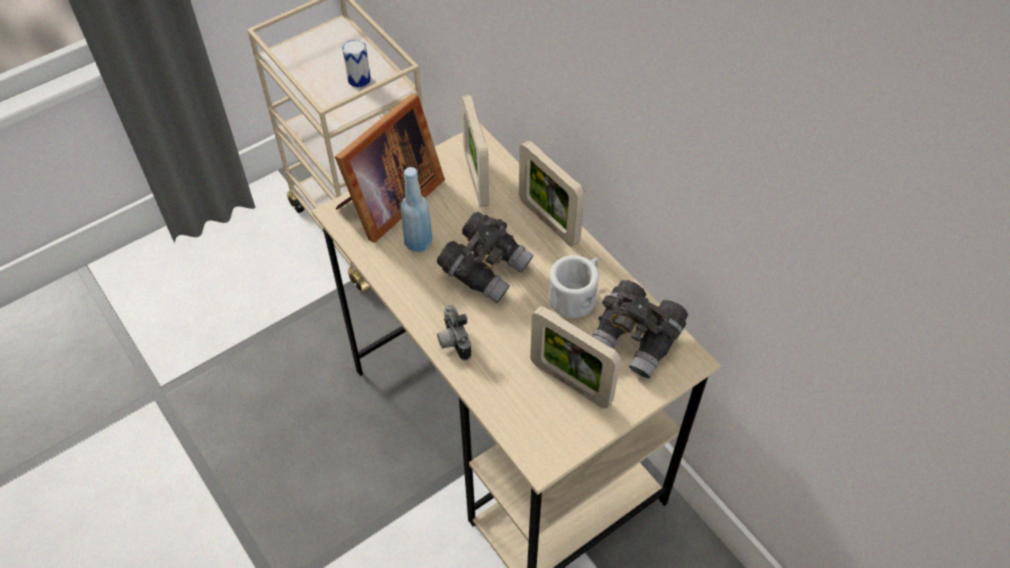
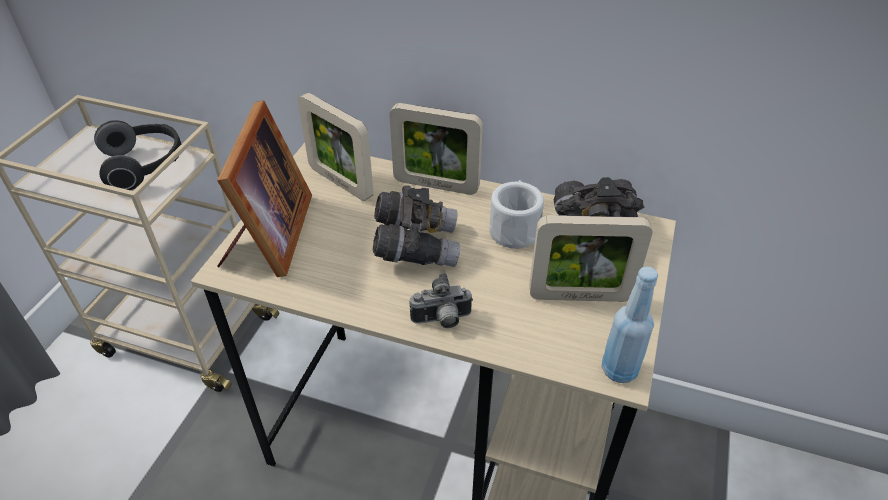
camera: 35 degrees left, 10 degrees down
(359, 79) = (145, 166): can -> headphones
(418, 242) = (331, 255): blue bottle -> blue bottle (619, 369)
(452, 341) = (442, 320): camera -> camera turned 45 degrees counterclockwise

